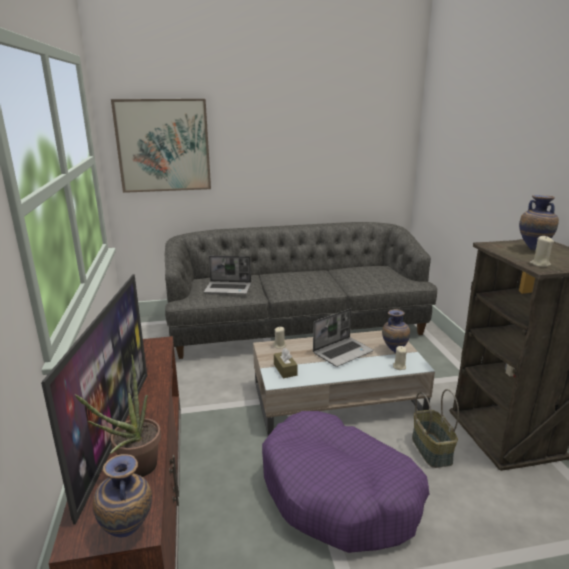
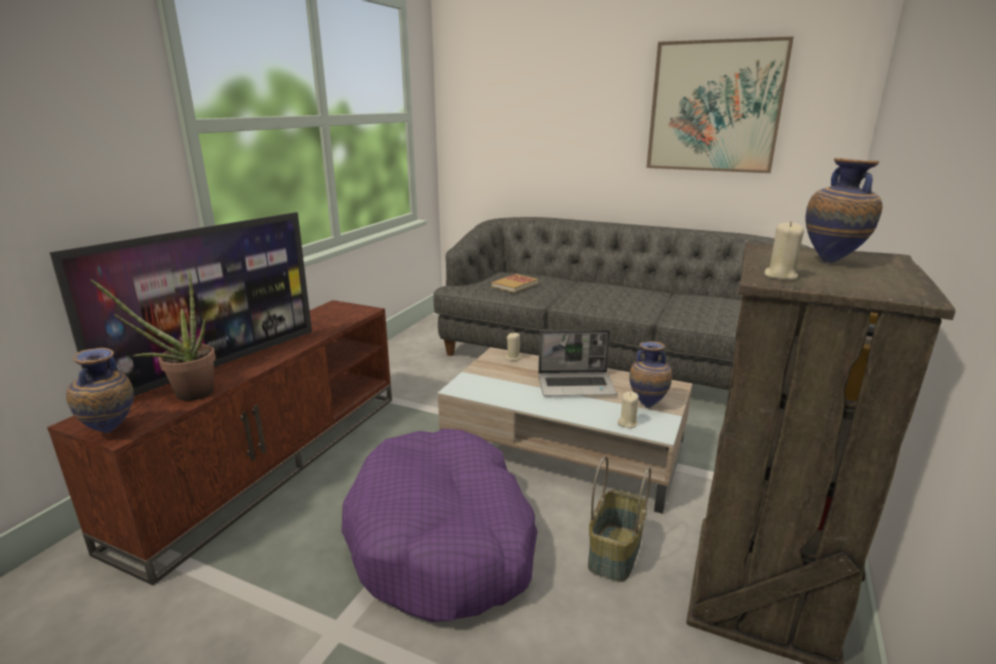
camera: 35 degrees right, 0 degrees up
(163, 146) = (498, 108): picture -> picture (714, 107)
(228, 288) = (514, 285): laptop -> book
(285, 369) = (484, 381): brown tissue box -> none

